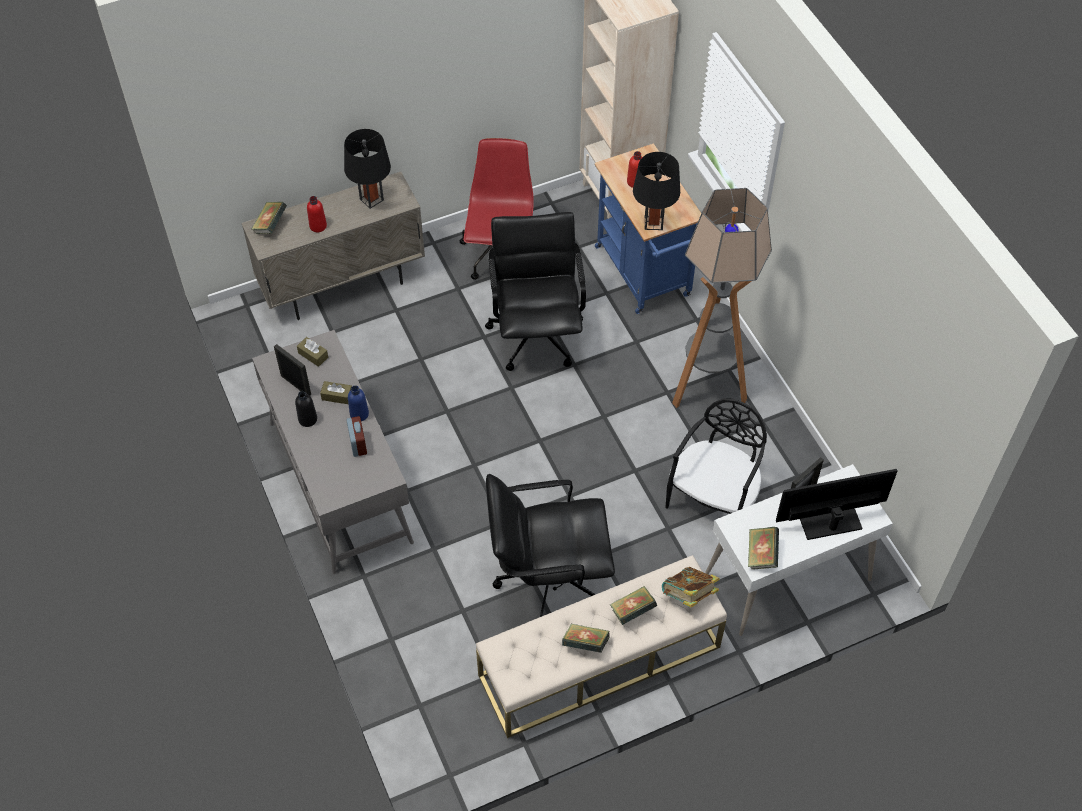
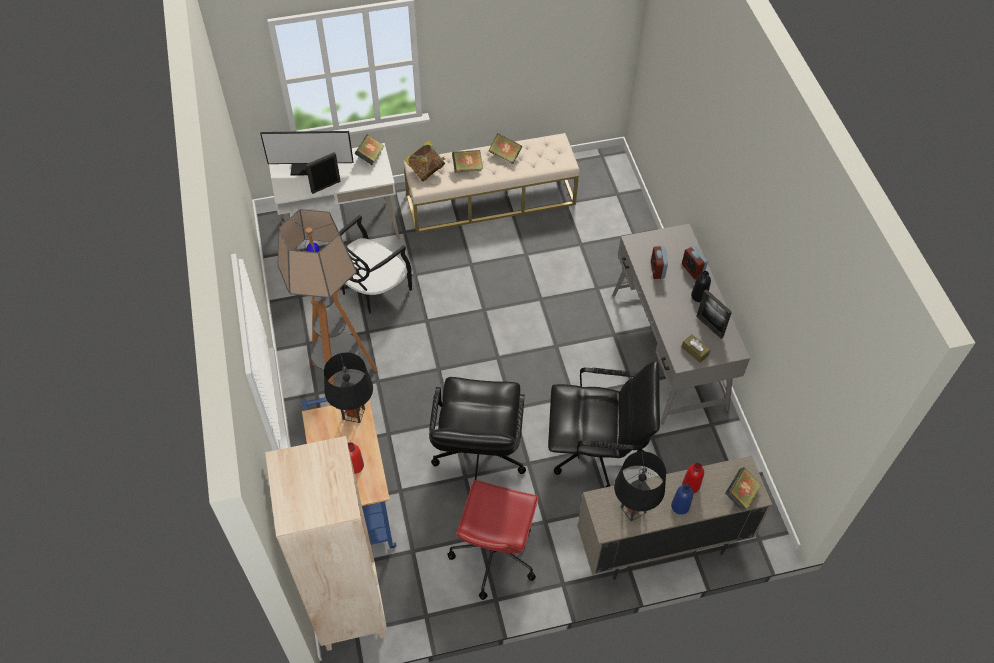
camera: 170 degrees left, 0 degrees up
(315, 451) = (692, 270): none -> alarm clock
(337, 396) = (674, 311): brown tissue box -> none
(359, 414) = (655, 293): blue bottle -> blue bottle (680, 506)
(548, 579) = (514, 254): black office chair -> black office chair (596, 452)

